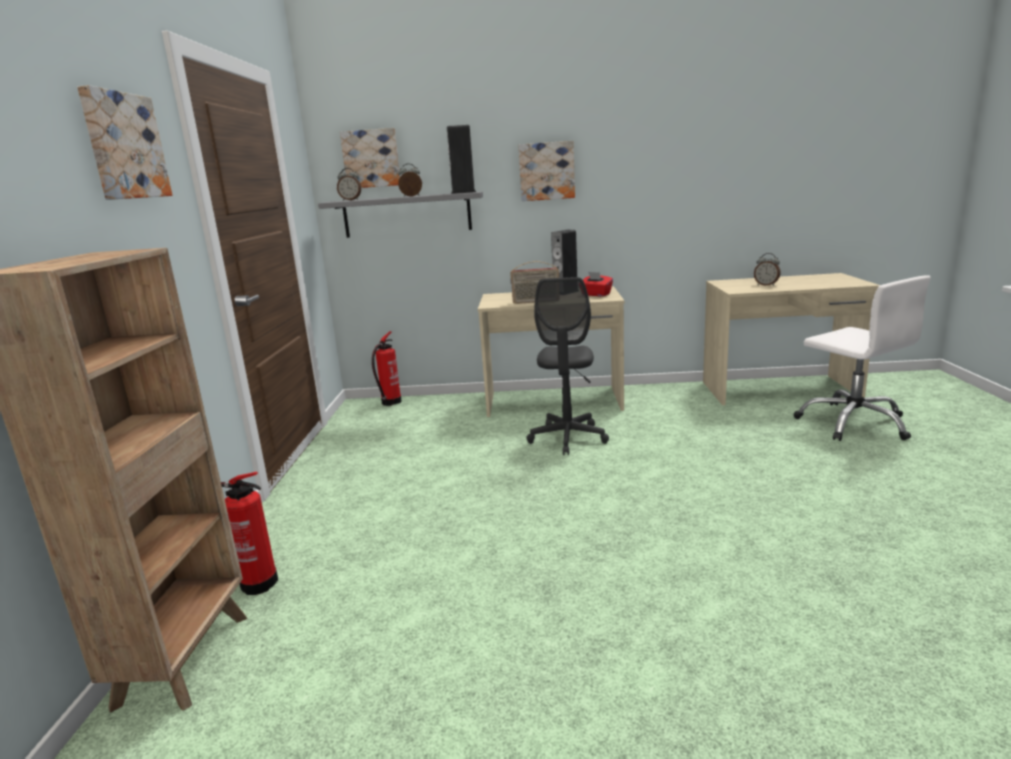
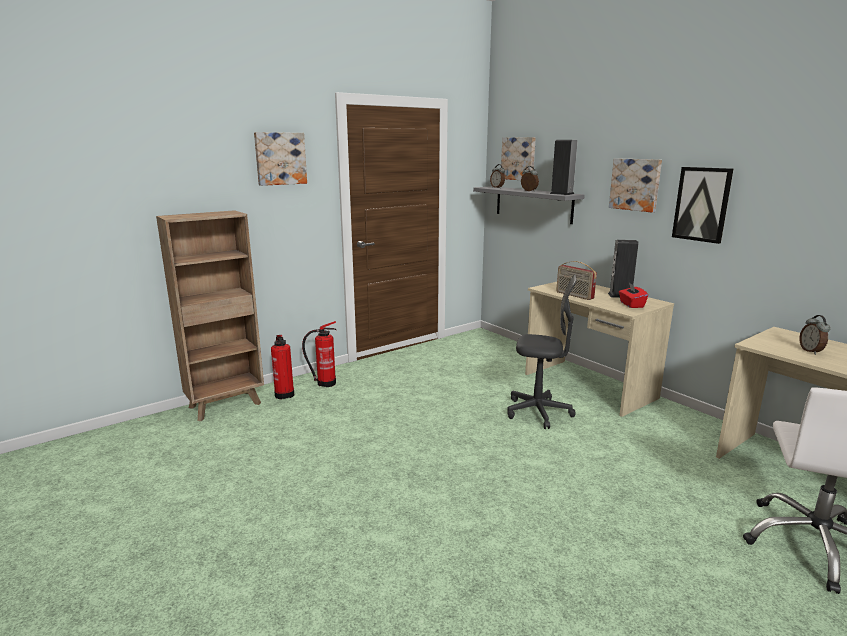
camera: 50 degrees right, 0 degrees up
(390, 403) = (495, 340): fire extinguisher -> fire extinguisher (324, 383)
(568, 438) = (538, 412): grey office chair -> grey office chair turned 135 degrees counterclockwise
(622, 181) = (702, 204): none -> picture

